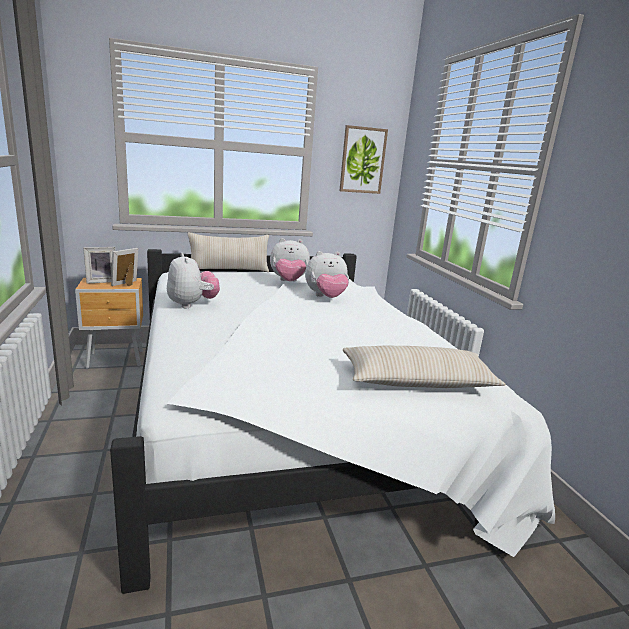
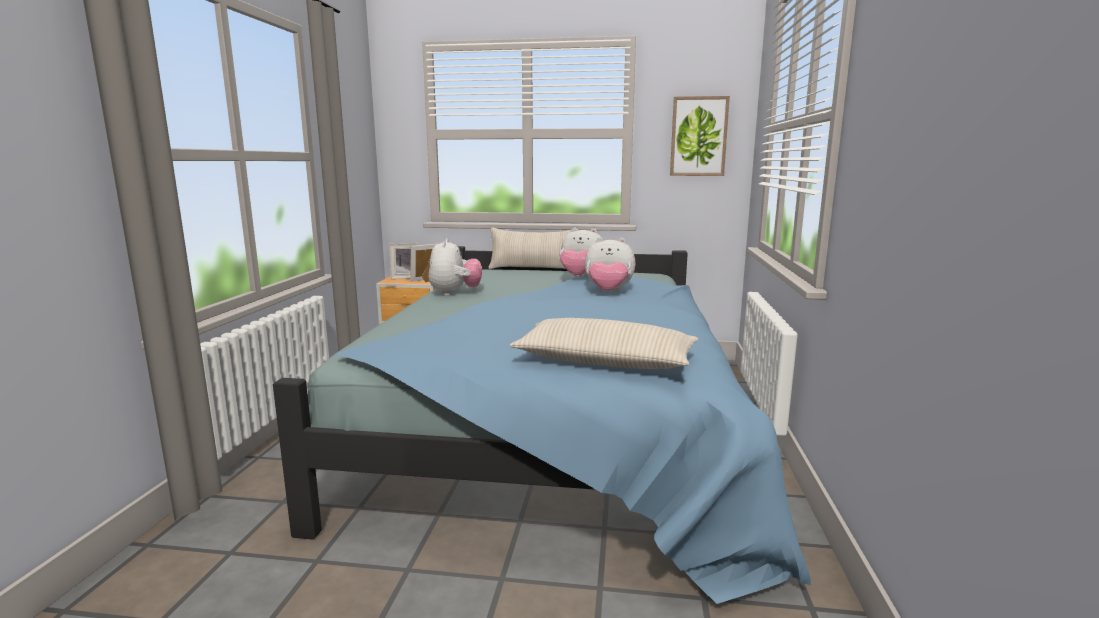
camera: 25 degrees right, 5 degrees down
(294, 421) = (556, 432): white bed -> blue bed

